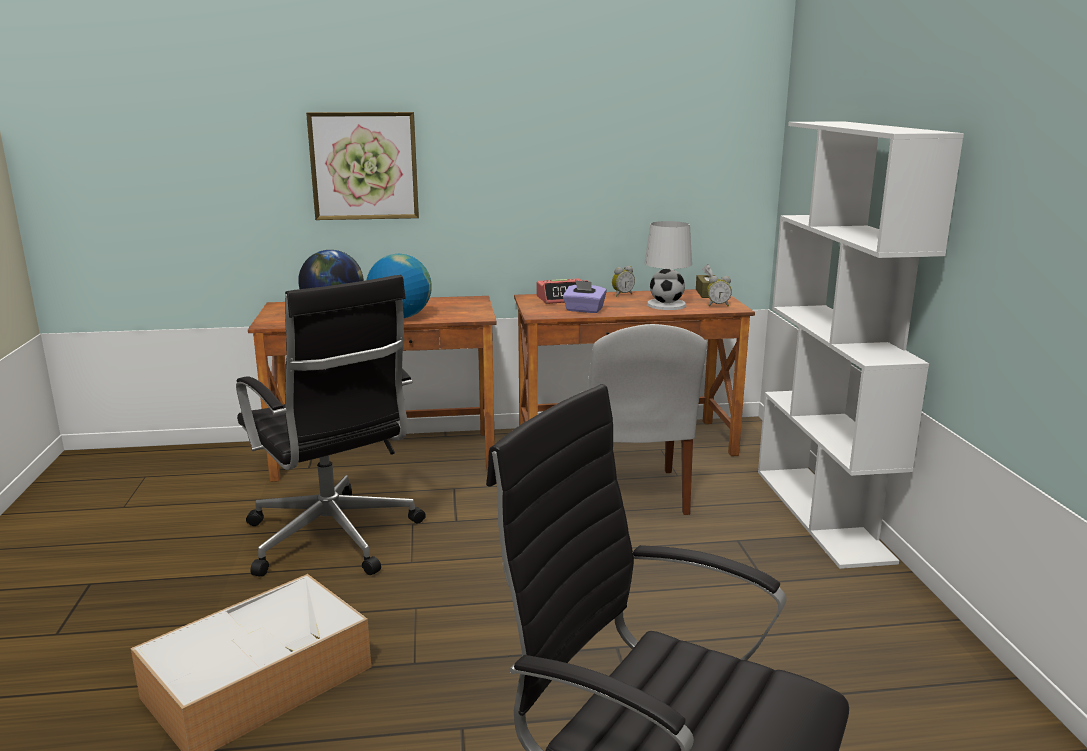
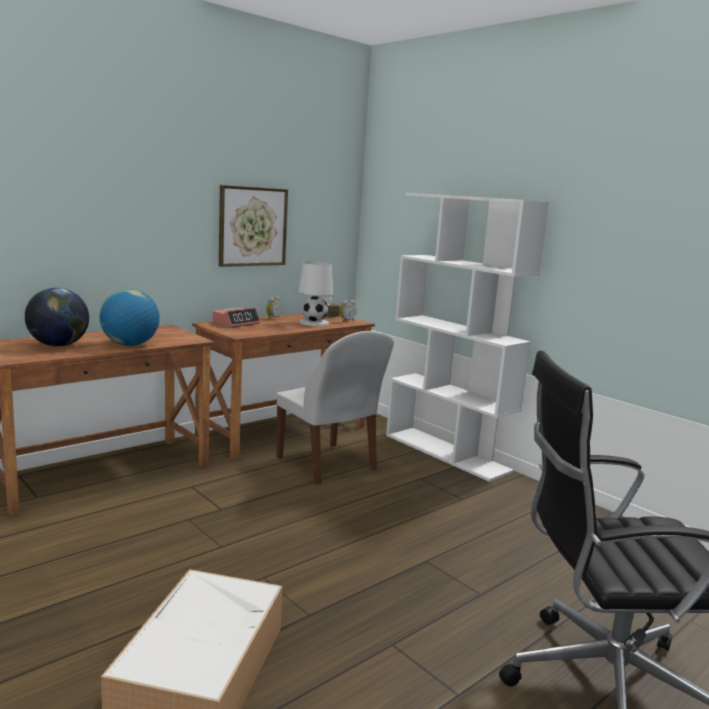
camera: 35 degrees left, 5 degrees down
(334, 539) = (133, 547): black office chair -> none
(364, 166) = (68, 213): picture -> picture (252, 226)
(584, 310) = (265, 330): purple tissue box -> none

